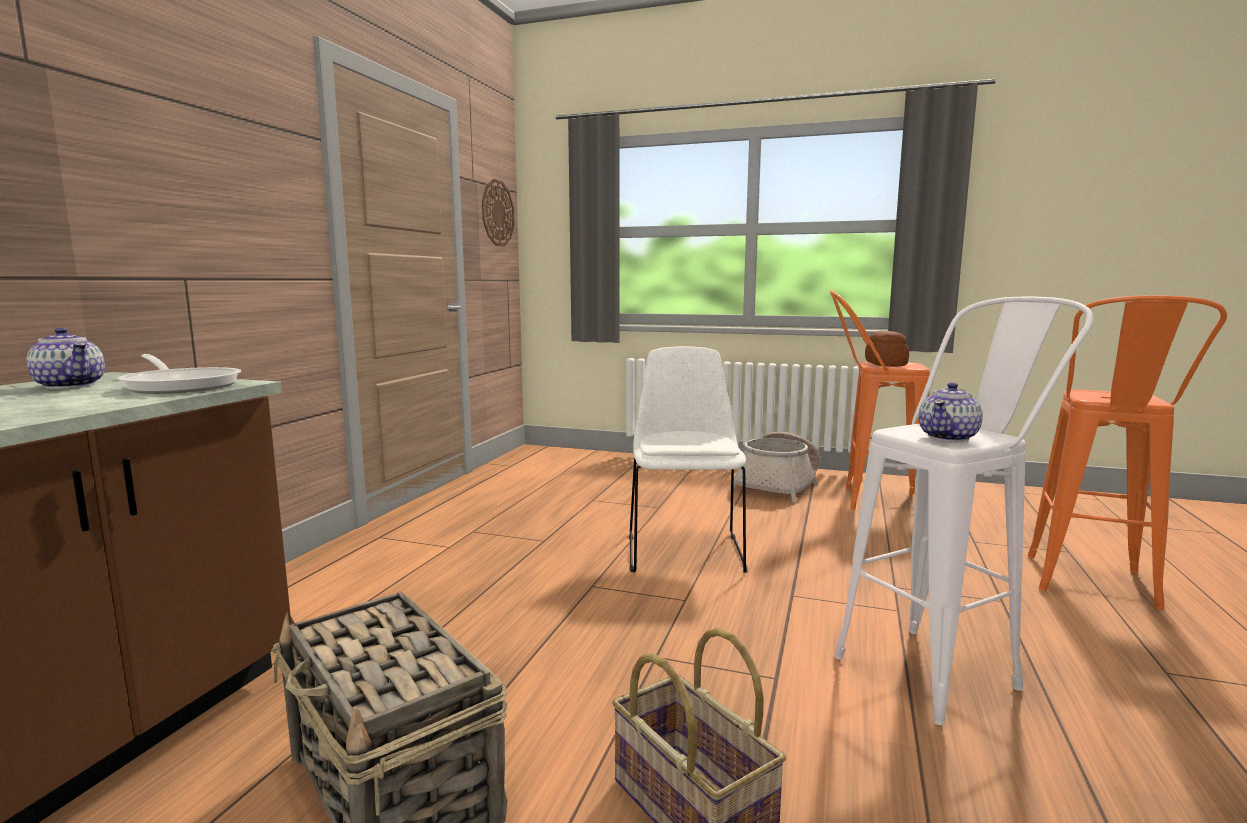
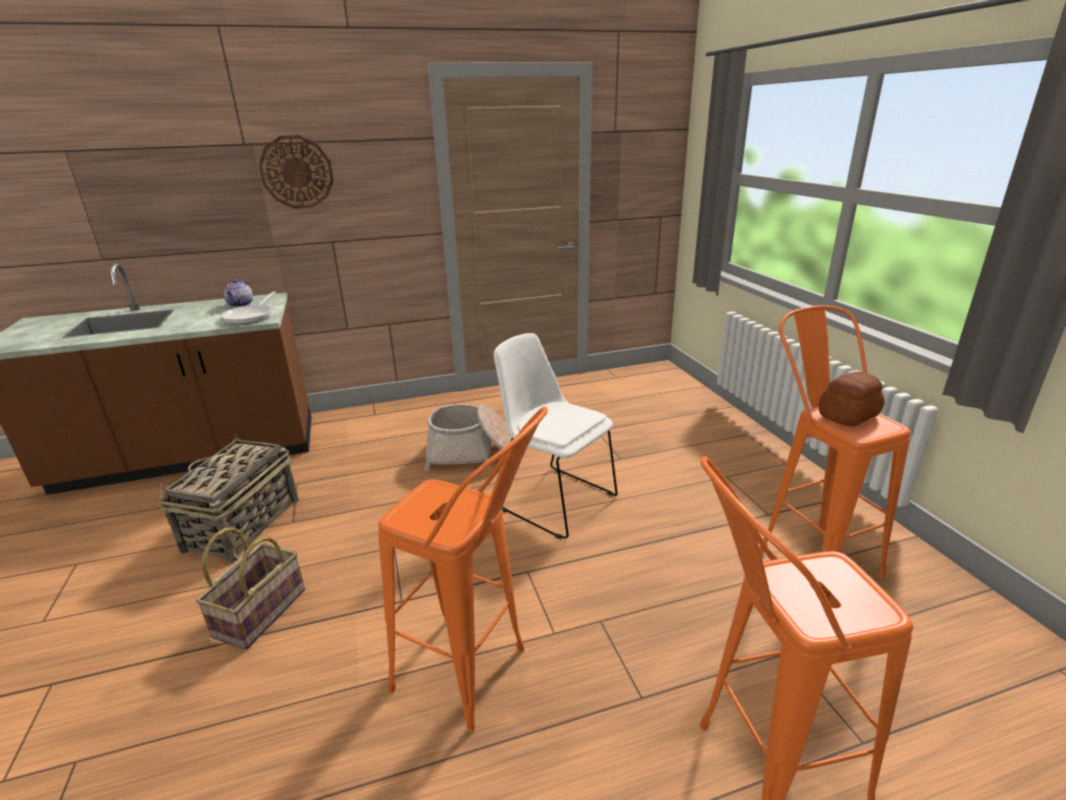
camera: 55 degrees right, 15 degrees up
(497, 213) = (648, 156): wall clock -> wall clock (297, 172)
(684, 550) = (553, 499): white chair -> white chair turned 105 degrees counterclockwise
(778, 485) = (763, 491): basket -> basket (471, 453)
(942, 666) = (476, 678): white stool -> orange stool
(949, 437) = (426, 512): teapot -> none

